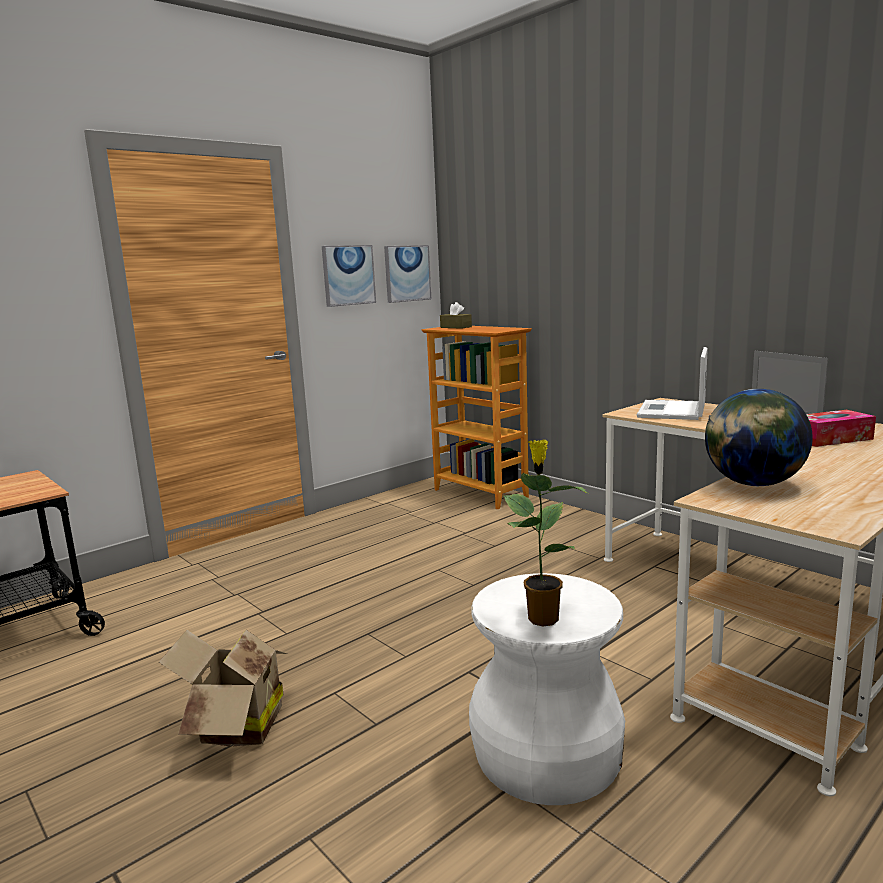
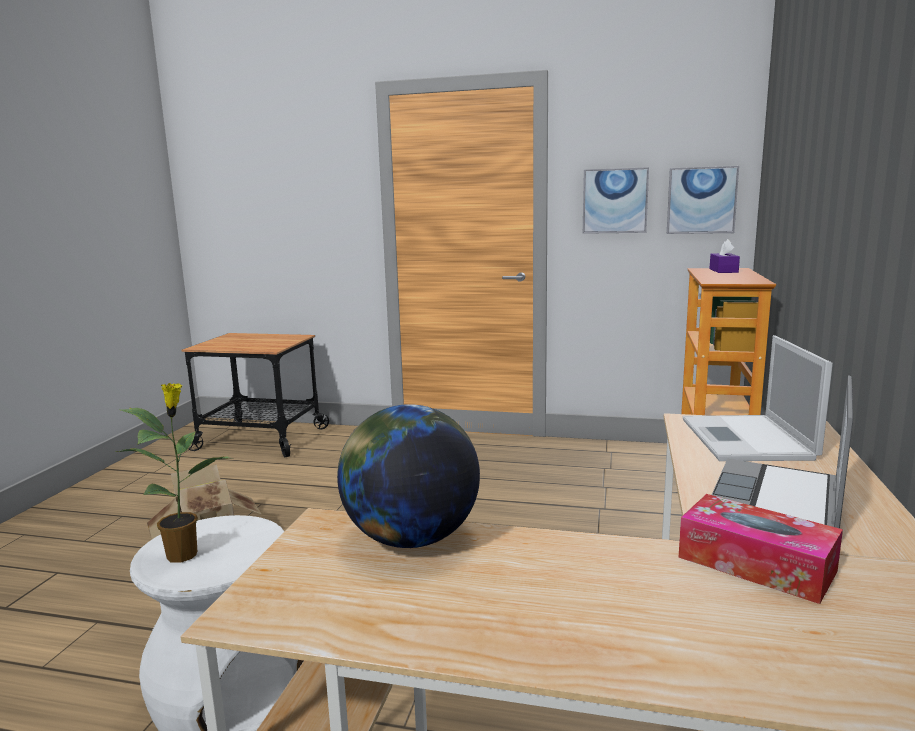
camera: 55 degrees right, 0 degrees up
(456, 327) = (723, 270): brown tissue box -> purple tissue box
(672, 411) = (748, 440): laptop -> laptop turned 75 degrees counterclockwise

